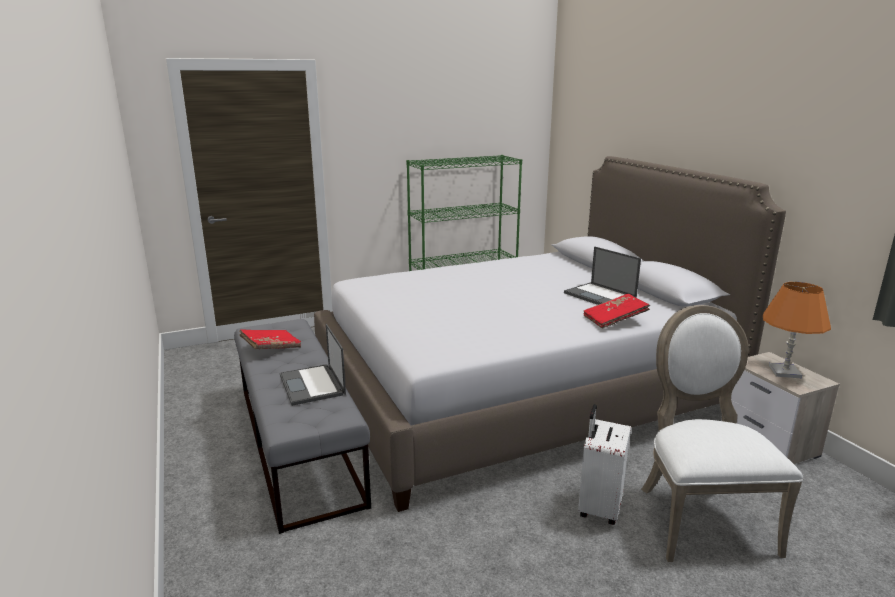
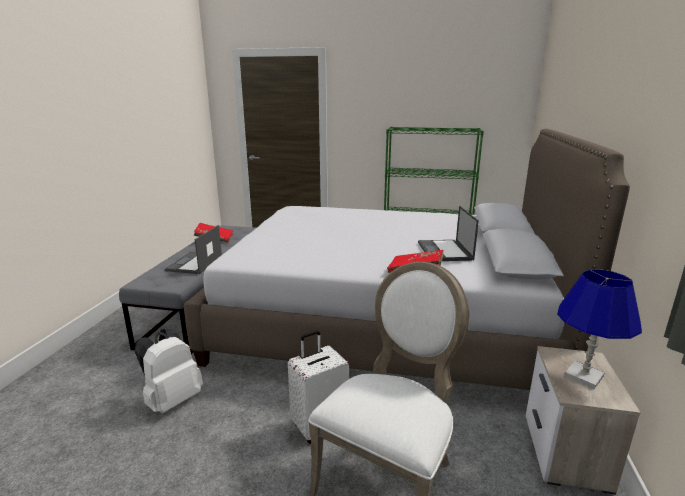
camera: 35 degrees right, 0 degrees up
(427, 557) = (172, 400): none -> white backpack
(785, 372) = (584, 376): orange table lamp -> blue table lamp

